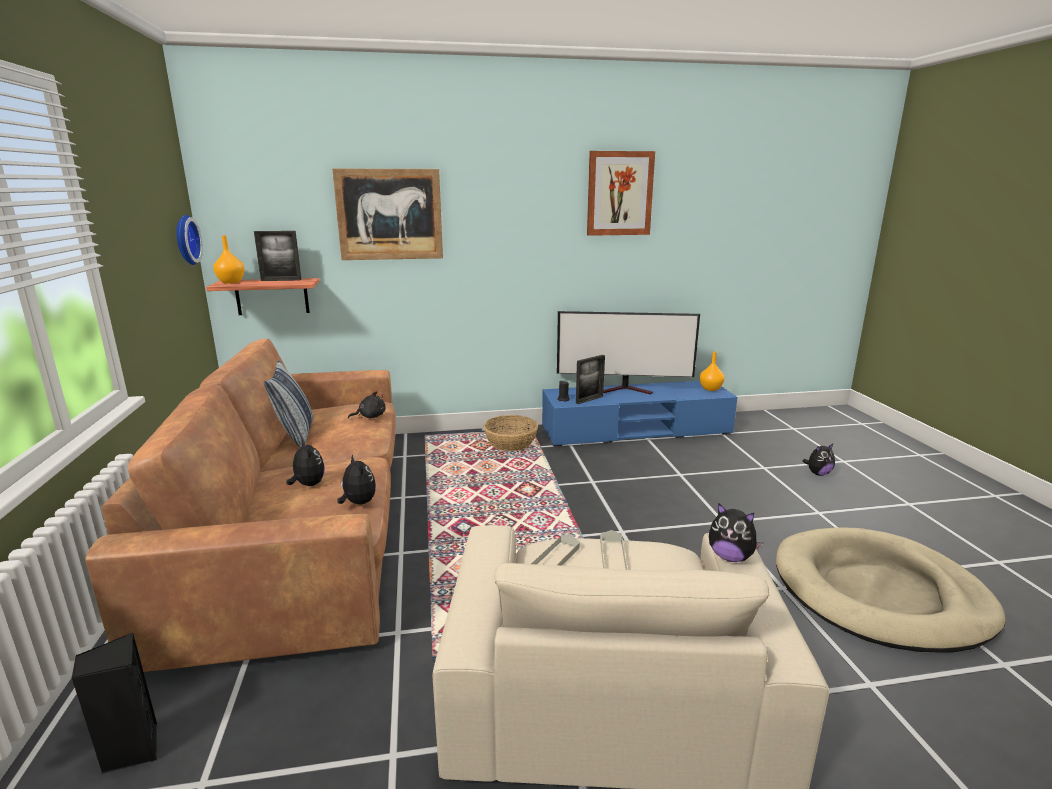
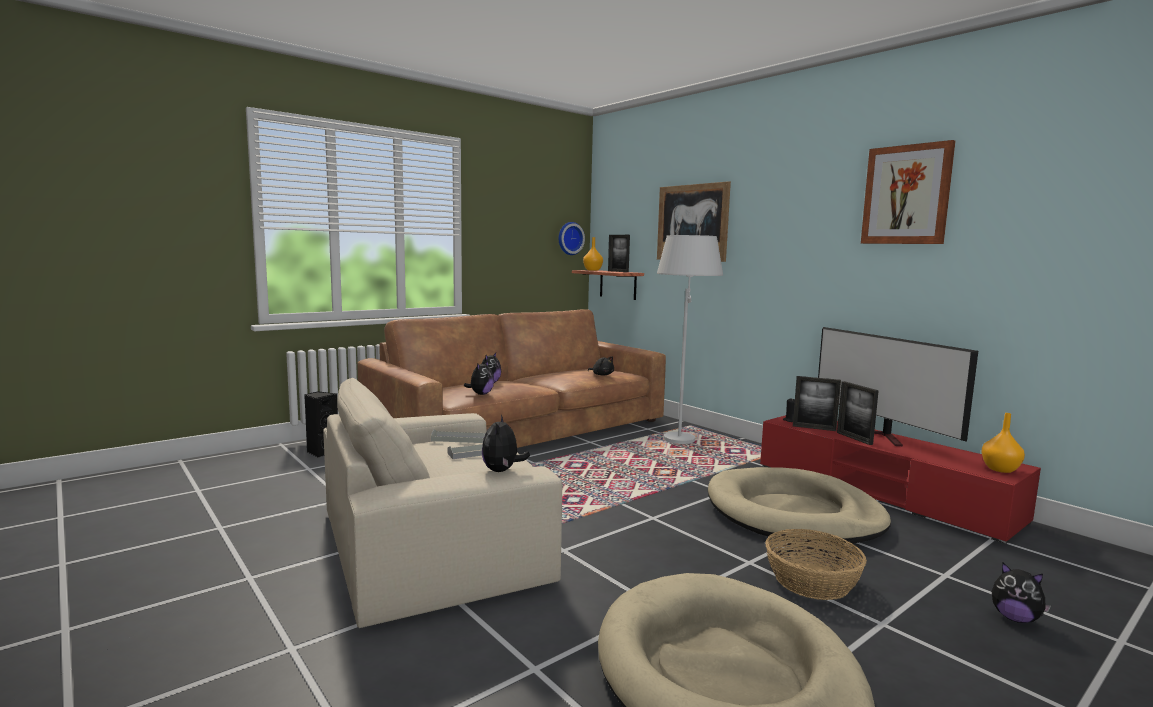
camera: 60 degrees right, 10 degrees down
(295, 435) = (553, 372): pillow -> none
(443, 448) = (681, 435): none -> white floor lamp
(511, 443) = (736, 451): basket -> basket (812, 581)
(624, 398) = (854, 438): none -> picture frame
(635, 430) = (881, 492): blue tv stand -> red tv stand
(651, 472) = (793, 513): none -> beige dog bed

